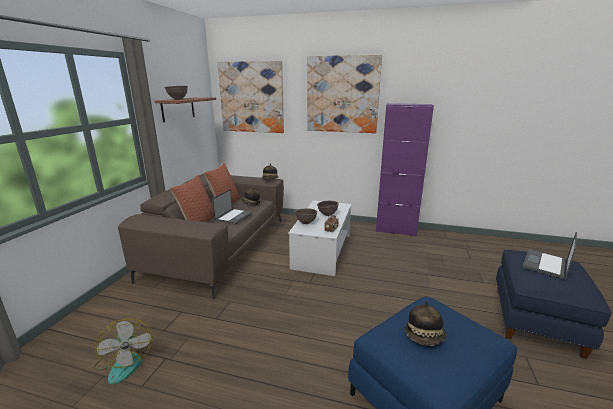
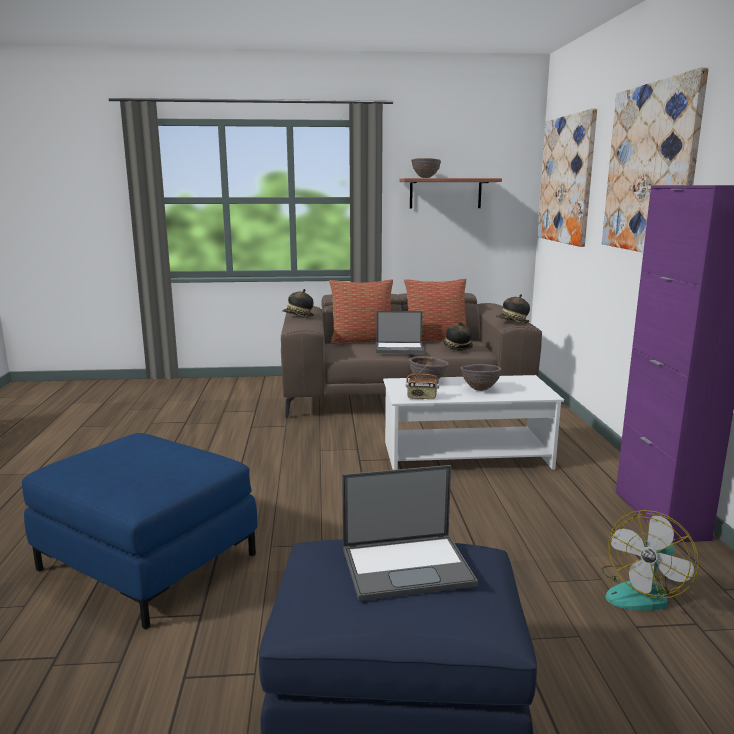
camera: 70 degrees right, 5 degrees down
(125, 362) = (177, 410): fan -> fan (642, 592)
(424, 336) = (138, 456): hat -> hat (298, 316)
(545, 264) = (408, 566): laptop -> laptop turned 150 degrees clockwise

